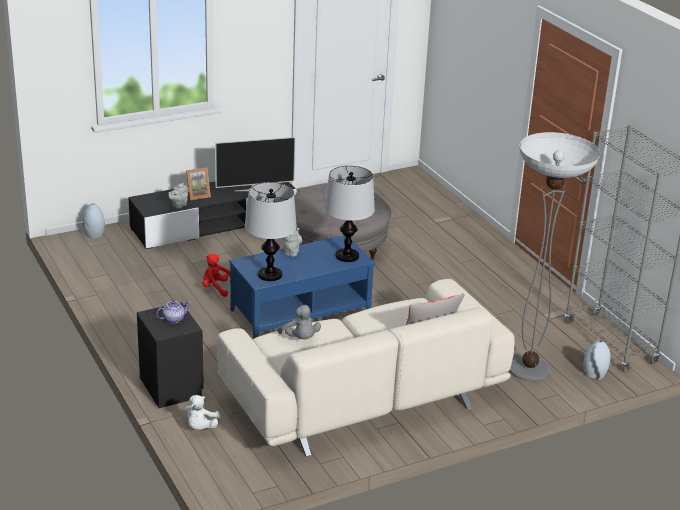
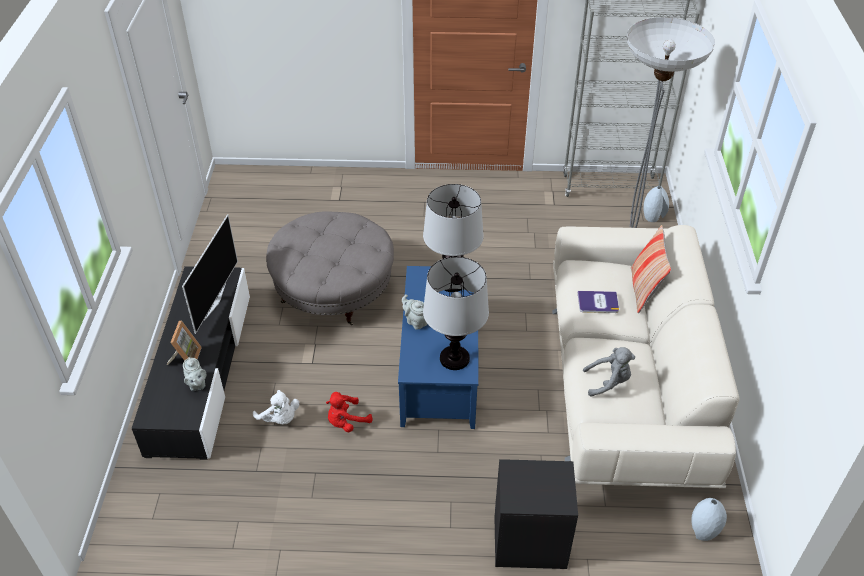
camera: 60 degrees left, 15 degrees up
(94, 234) = (126, 503): grey vase -> grey vase (703, 531)
(173, 319) = (535, 480): teapot -> none
(201, 427) = (620, 540): white plush toy -> white plush toy (279, 419)
(384, 318) = (598, 302): none -> book

